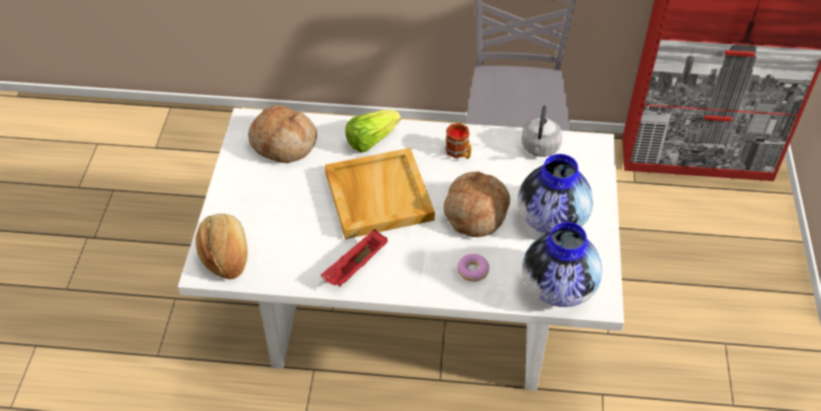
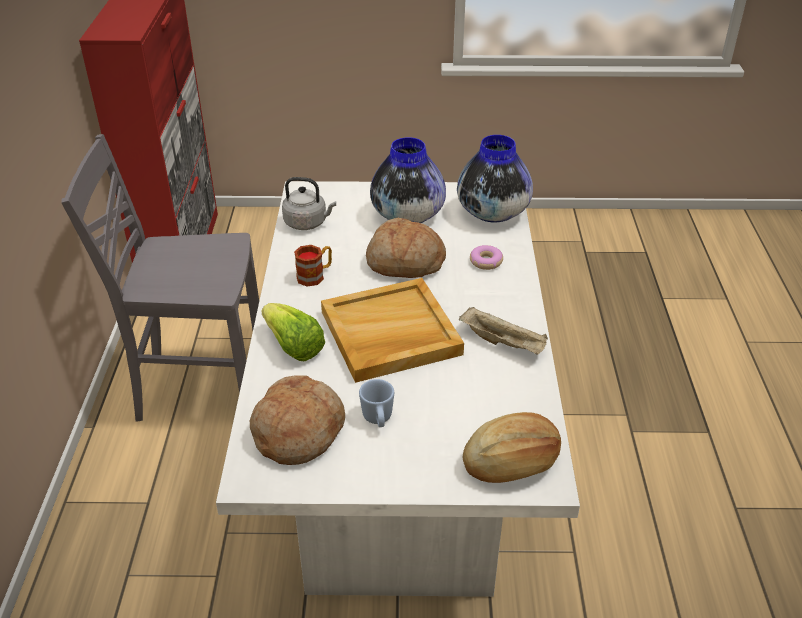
camera: 95 degrees left, 10 degrees down
(284, 184) = (378, 420): none -> blue mug
(355, 267) = (503, 342): red tray -> beige tray

